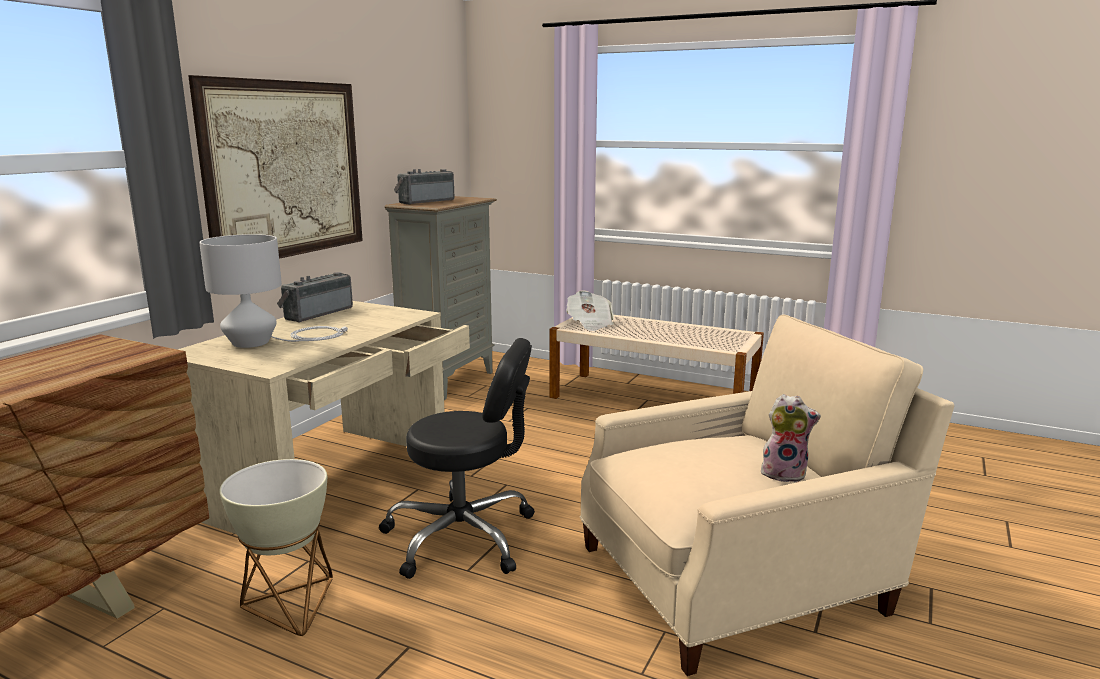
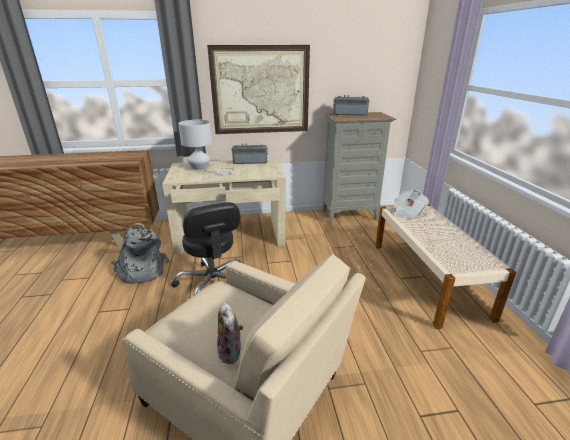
camera: 55 degrees right, 10 degrees up
(289, 605) = (141, 271): planter -> grey backpack

